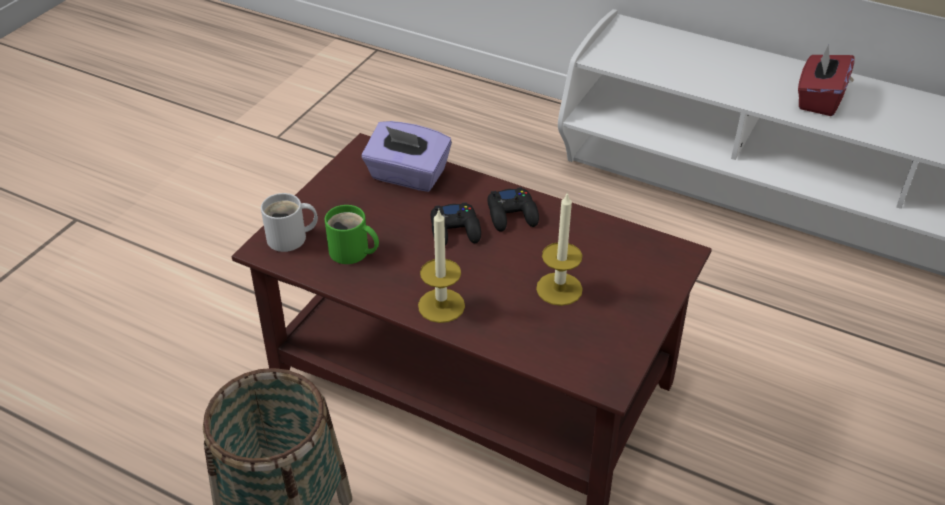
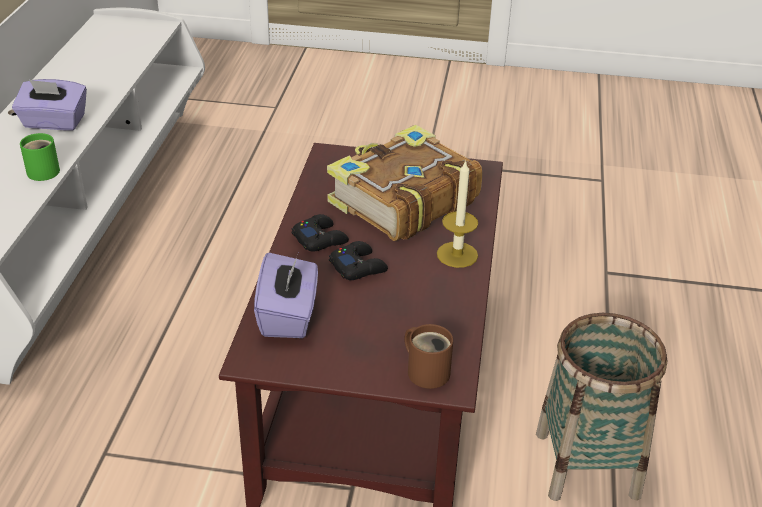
camera: 110 degrees left, 5 degrees down
(291, 239) = (427, 370): white mug -> brown mug
(351, 253) = (423, 322): green mug -> green mug (45, 170)
(559, 289) = (401, 201): candle -> book
(819, 99) = (54, 122): red tissue box -> purple tissue box

